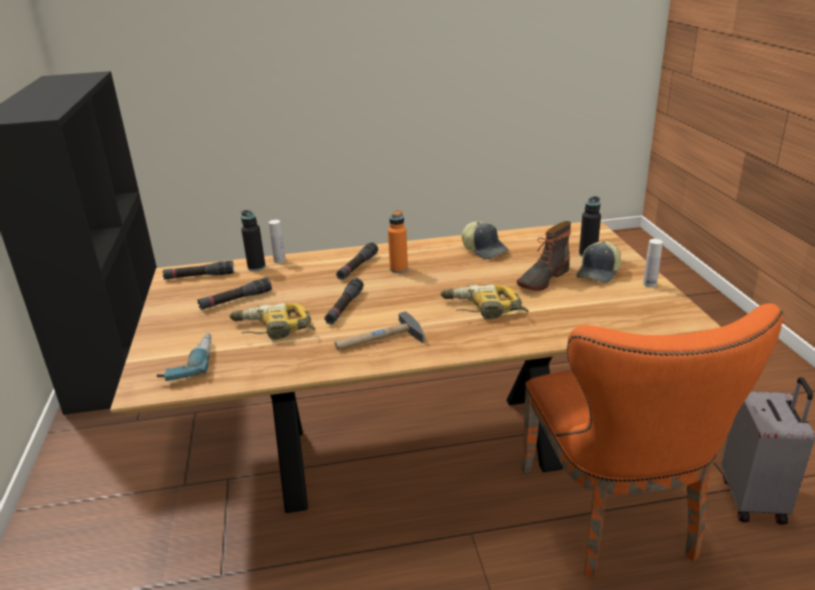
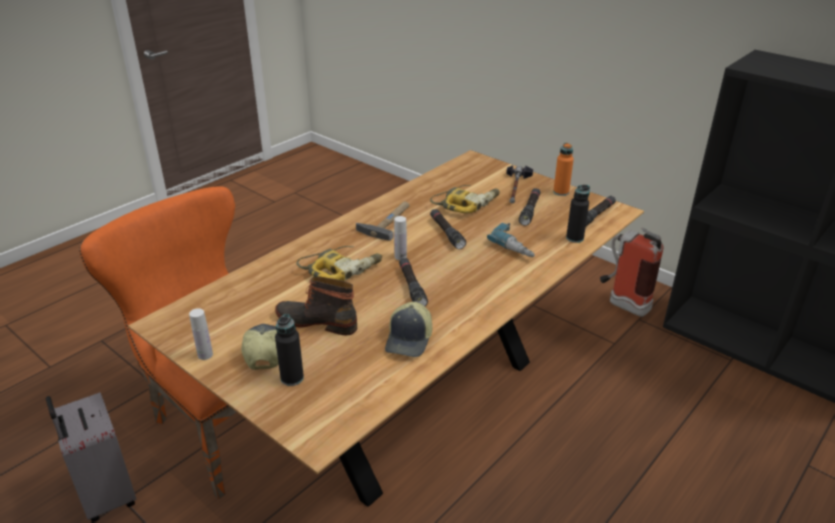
camera: 140 degrees right, 5 degrees up
(117, 440) = (622, 304): none -> fire extinguisher
(189, 363) = (476, 174): power drill -> power drill (516, 245)
(192, 328) = (516, 187): none -> hammer
(279, 261) = (570, 250): white bottle -> white bottle (400, 257)
(357, 267) = (497, 269): black flashlight -> black flashlight (412, 287)
(399, 269) = (459, 281): orange bottle -> orange bottle (561, 192)
(485, 249) = (410, 339): cap -> cap turned 90 degrees counterclockwise
(542, 278) = (317, 321): boot -> boot turned 75 degrees counterclockwise

